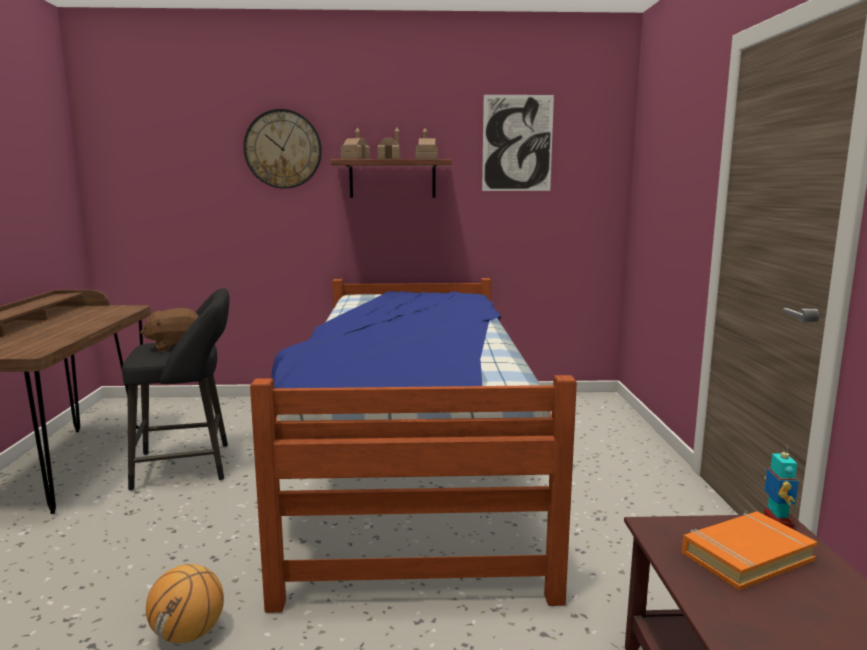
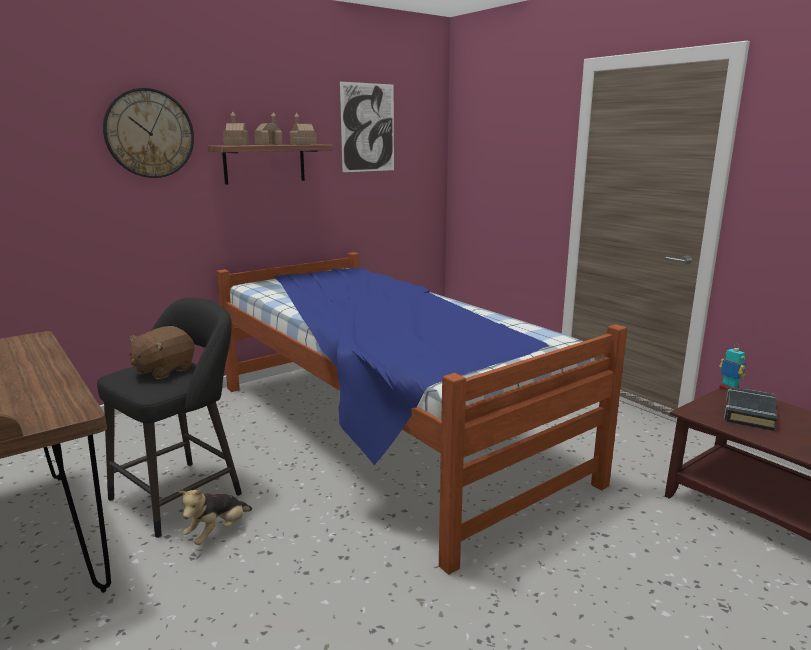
camera: 35 degrees left, 5 degrees up
(167, 502) = (218, 532): none -> plush toy
(189, 634) = (419, 616): basketball -> none
(746, 556) = (748, 413): orange book -> black book

